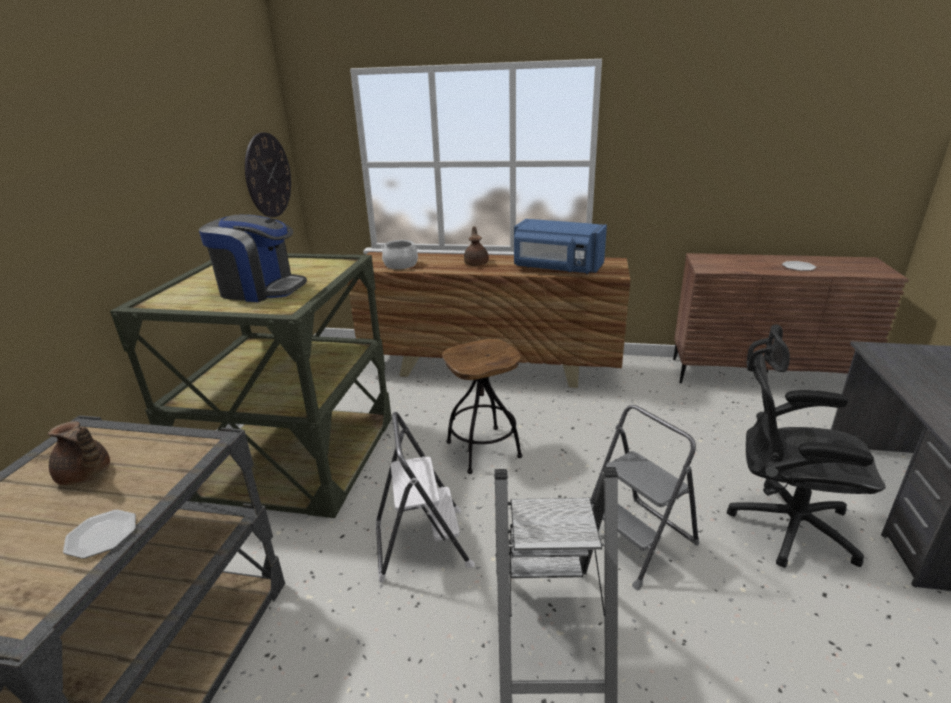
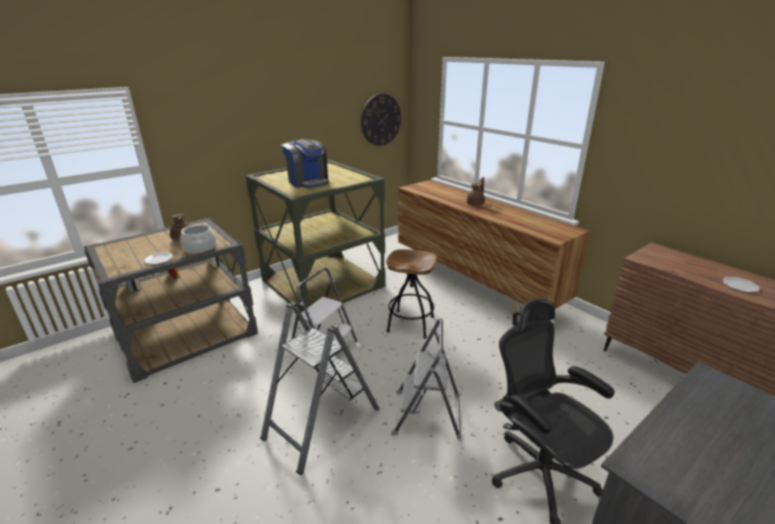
camera: 40 degrees right, 0 degrees up
(400, 265) = (431, 192): cooking pot -> cooking pot (199, 247)
(556, 268) = (521, 222): blue microwave -> none

